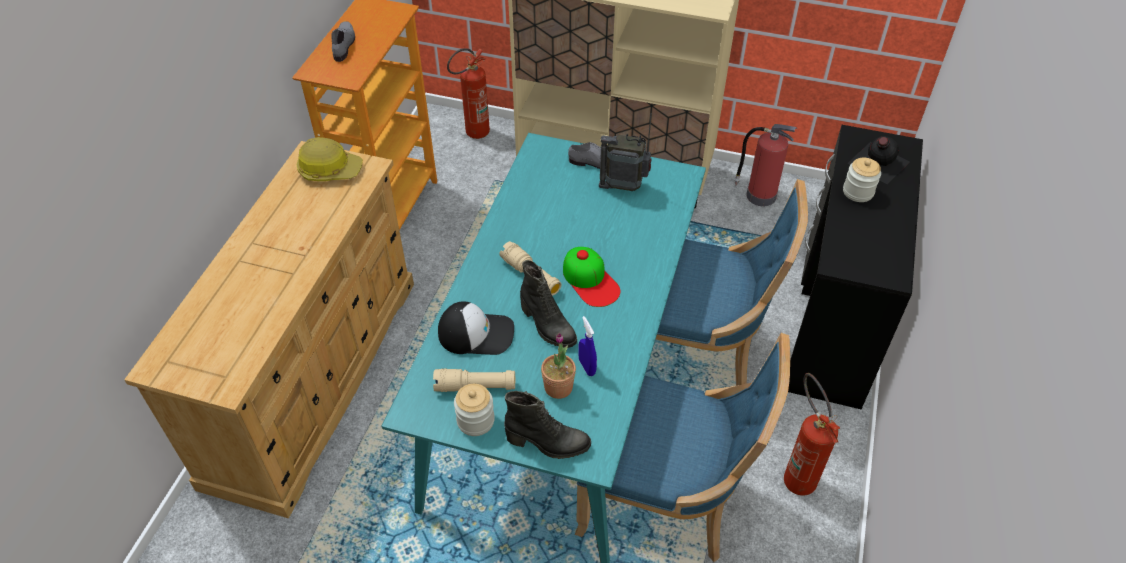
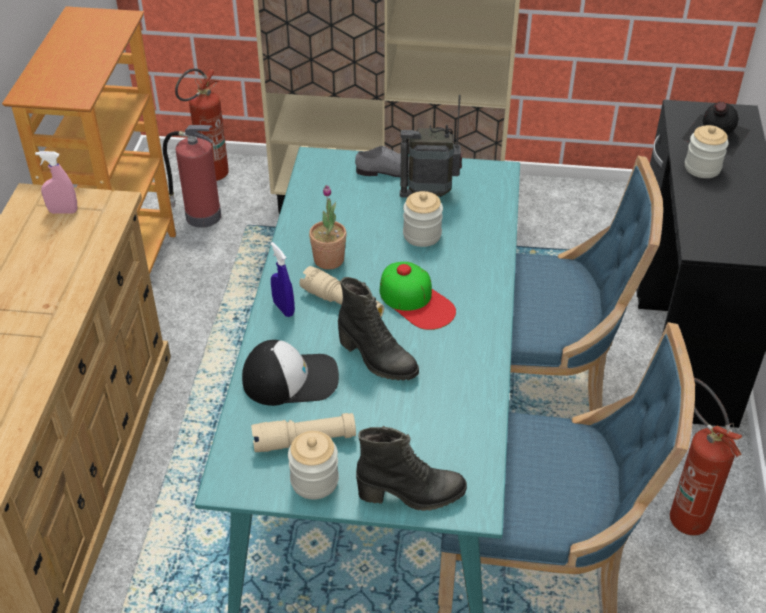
camera: 10 degrees left, 5 degrees down
(330, 169) = (63, 211): hard hat -> pink spray bottle
(344, 44) = (60, 60): grey shoe -> none
(558, 387) = (408, 427): potted plant -> potted plant (329, 260)
(587, 367) = (437, 399): blue spray bottle -> blue spray bottle (283, 308)
(609, 223) = (422, 235): none -> jar
(759, 195) = (563, 206): fire extinguisher -> fire extinguisher (201, 215)

